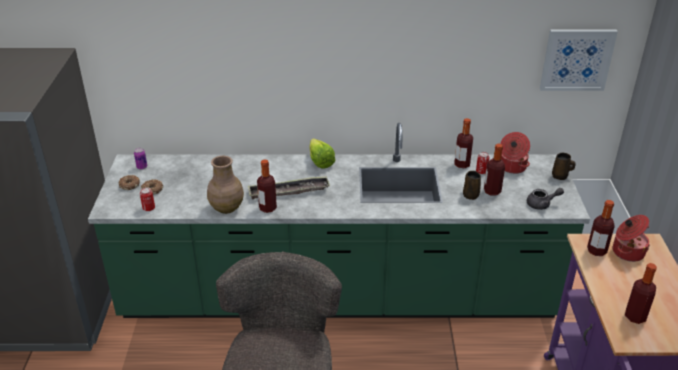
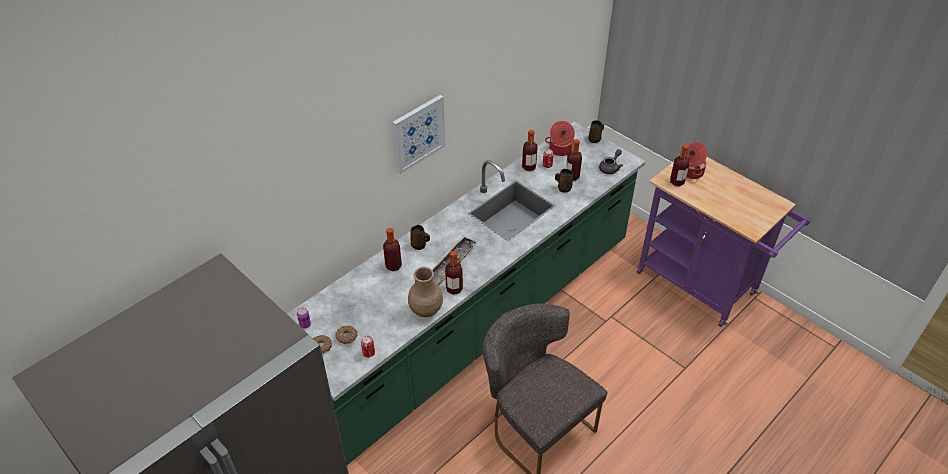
camera: 45 degrees left, 10 degrees up
(289, 166) = (419, 245): none -> brown mug
(320, 160) = (433, 225): lettuce -> none
(576, 59) = (577, 46): picture -> picture (418, 133)
(635, 317) = (740, 212): bottle -> bottle (393, 266)

